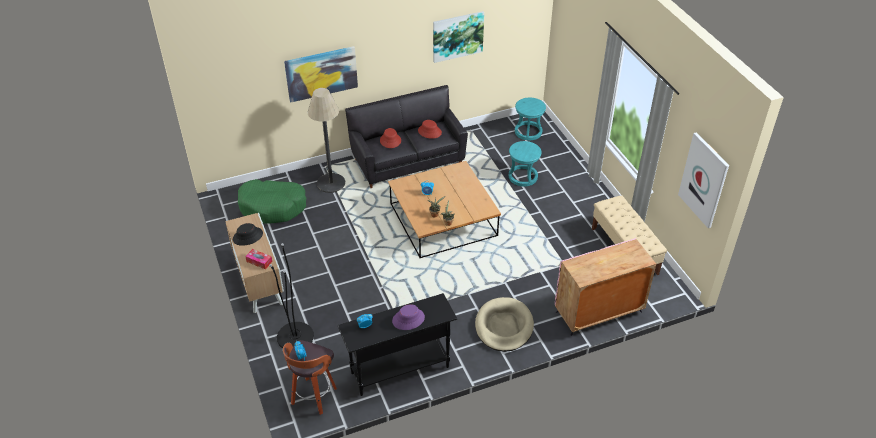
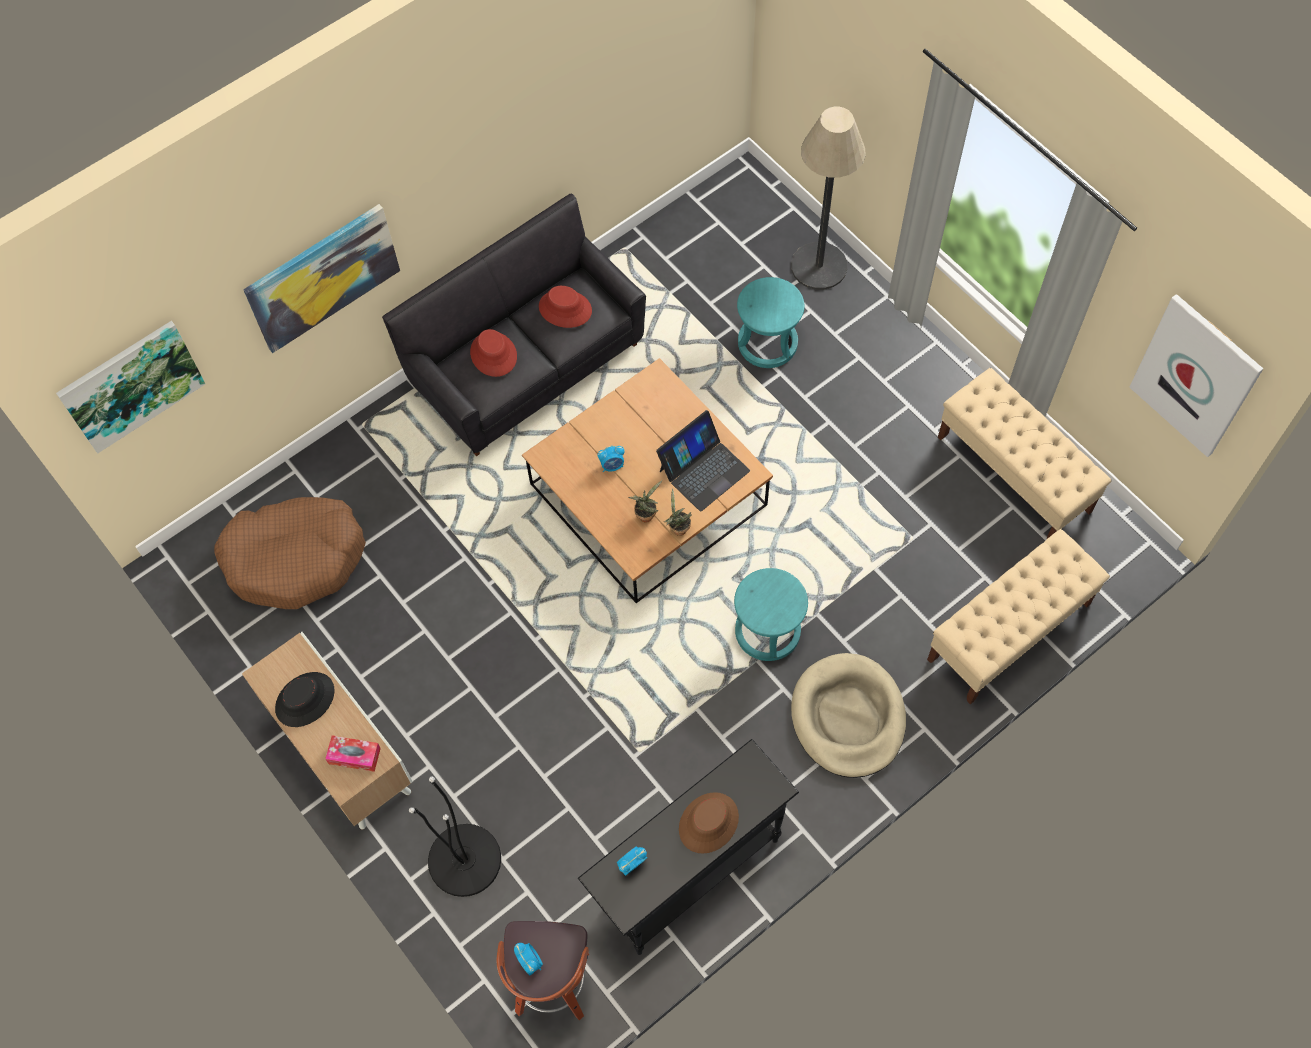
camera: 15 degrees left, 20 degrees up
(273, 207) = (295, 558): green dog bed -> brown dog bed
(331, 183) = (391, 464): floor lamp -> floor lamp (819, 266)
(408, 319) = (708, 823): purple hat -> brown hat
(457, 36) = (580, 99): picture -> picture (131, 385)
(469, 204) = (703, 470): none -> laptop
(528, 132) = (741, 222): turquoise stool -> turquoise stool (768, 631)
(598, 312) = (1008, 632): pink cabinet -> beige bench

